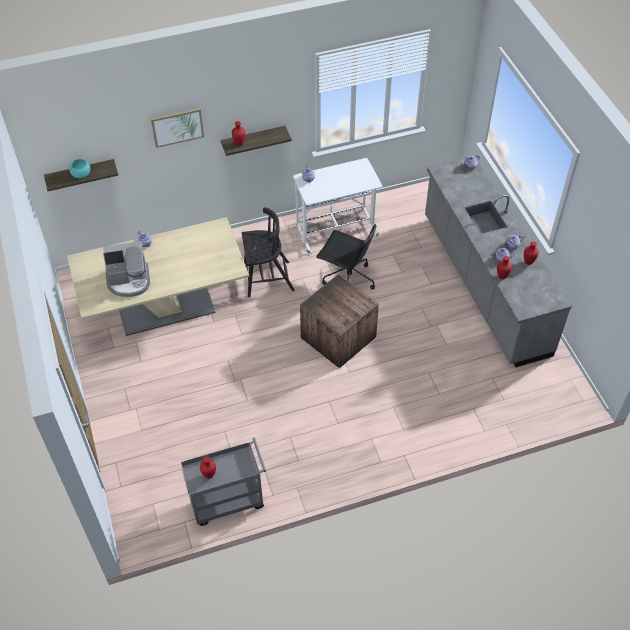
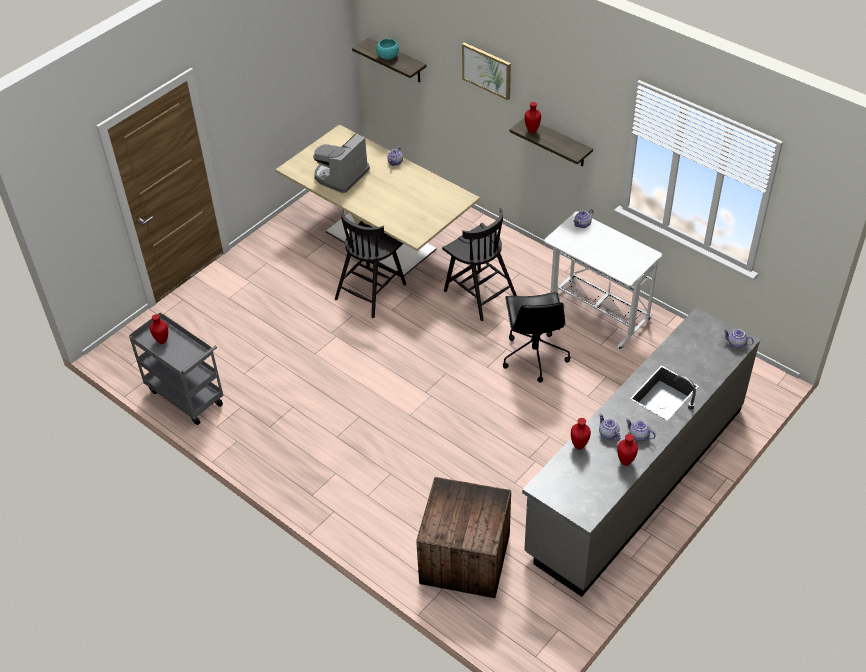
camera: 60 degrees right, 5 degrees down
(129, 281) = (341, 176): coffee machine -> coffee machine turned 75 degrees clockwise
(212, 337) = (371, 290): none -> black chair
(338, 336) = (449, 384): crate -> crate (466, 557)

